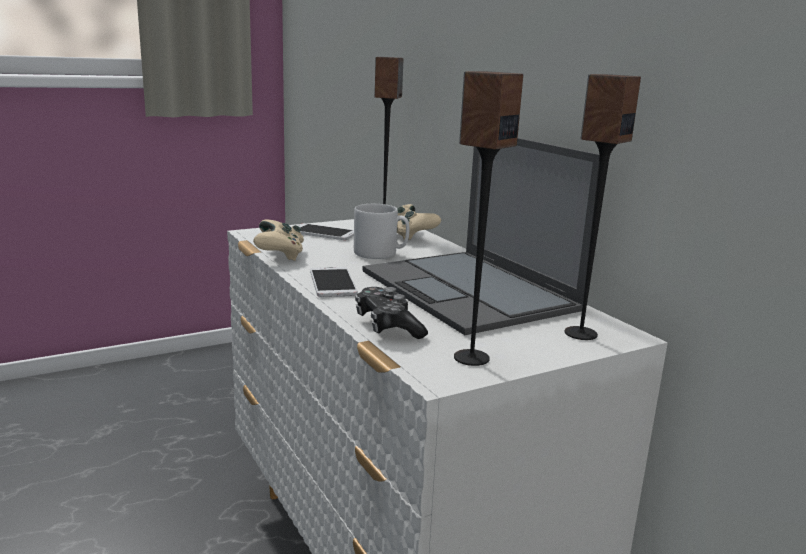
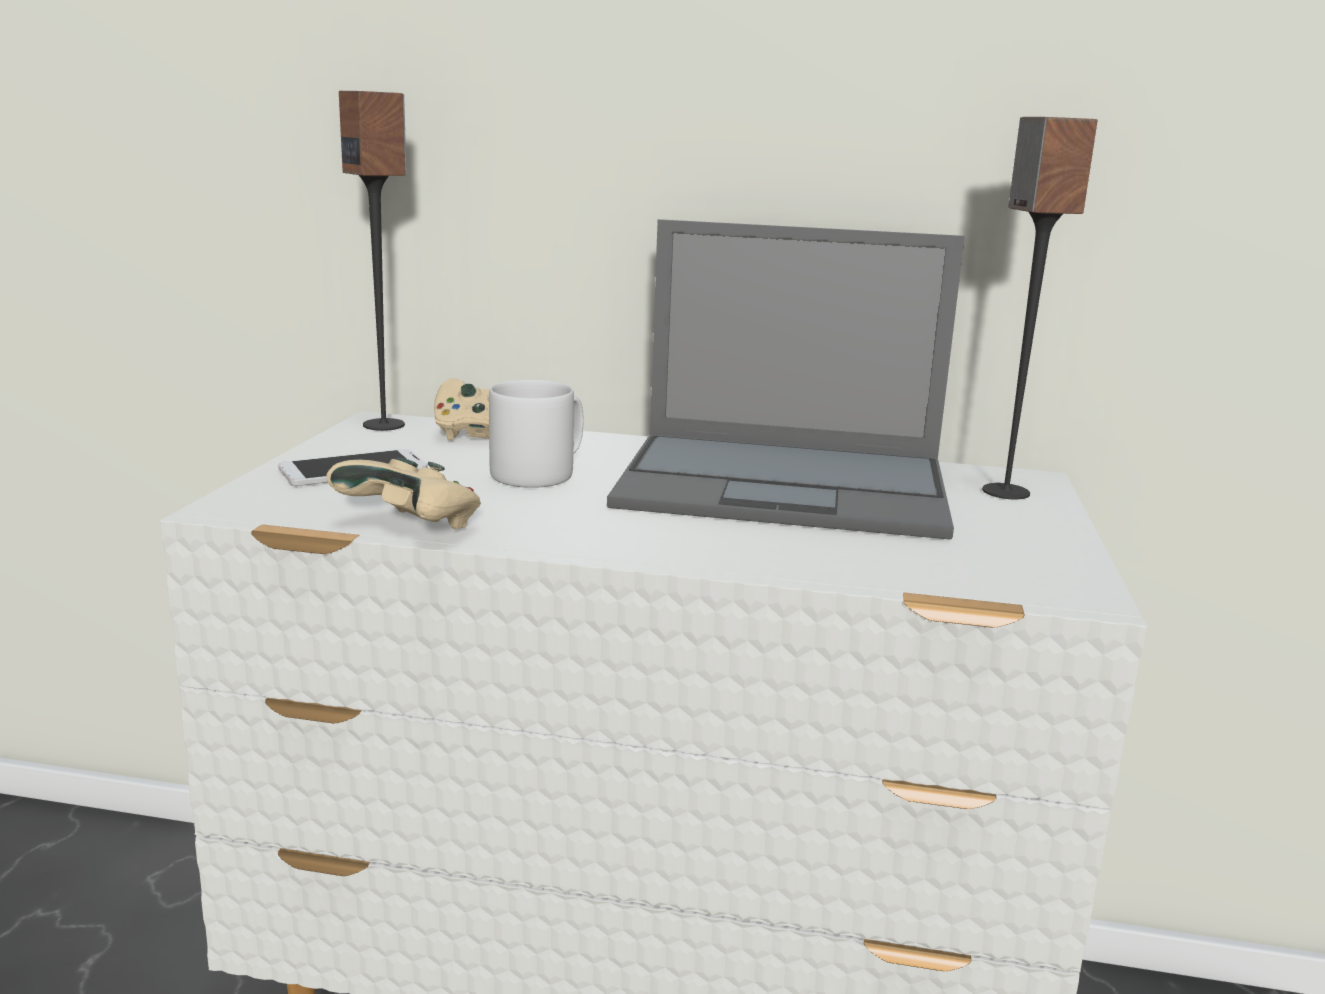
camera: 50 degrees left, 0 degrees up
(332, 283) = (625, 538): phone -> none
(388, 326) = (865, 564): game controller -> none
(470, 357) = (1030, 561): speaker -> none

